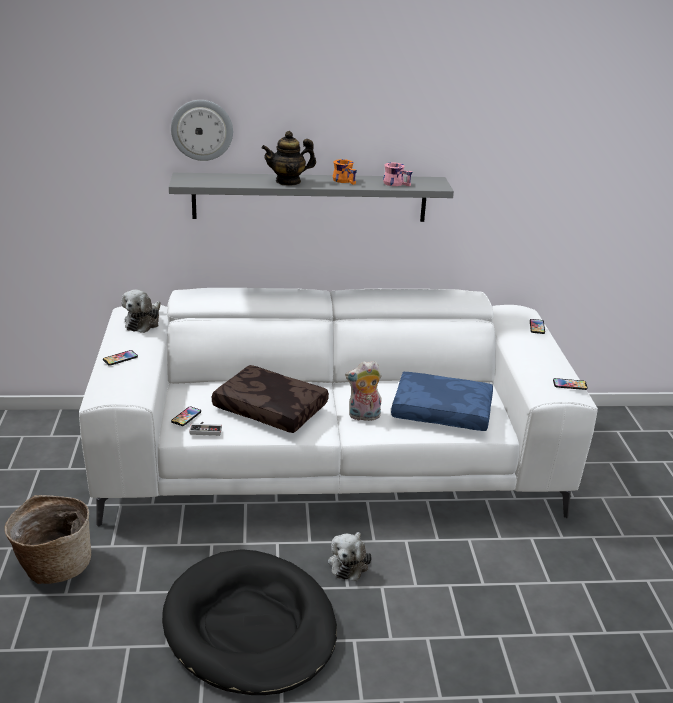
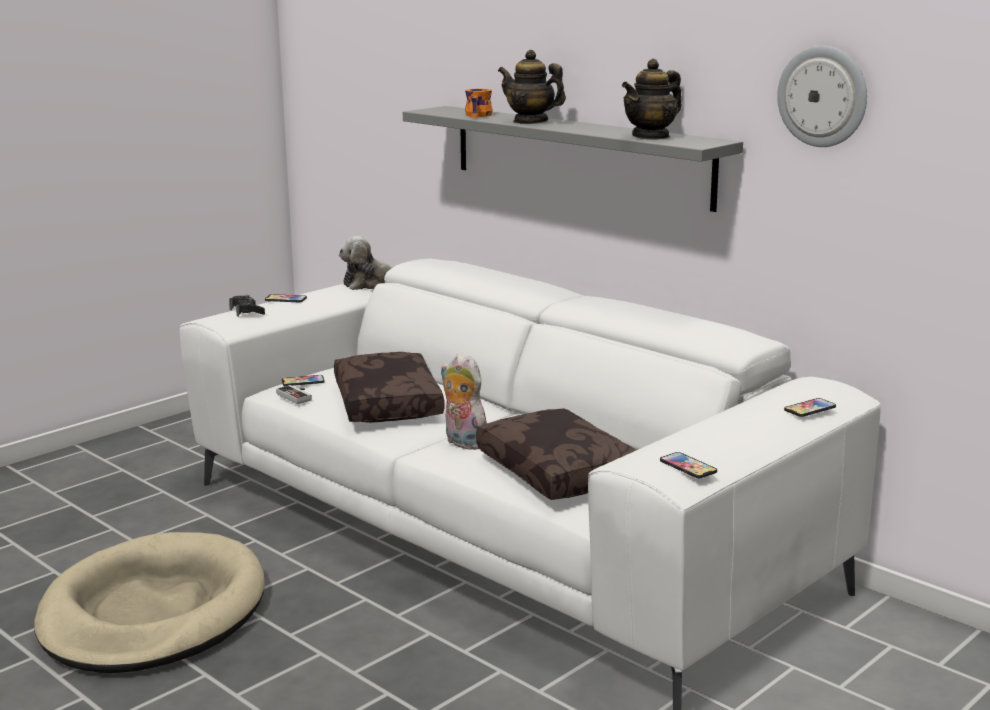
camera: 50 degrees right, 10 degrees down
(53, 566) = (123, 495): basket -> none
(121, 380) = (247, 312): none -> black game controller
(202, 130) = (472, 52): wall clock -> wall clock (823, 96)
(250, 627) = (153, 612): black dog bed -> beige dog bed
(346, 180) = (598, 128): orange mug -> orange mug (480, 115)
(349, 563) = (333, 618): plush toy -> none
(396, 183) = (651, 136): pink mug -> teapot
(442, 411) = (560, 471): blue pillow -> brown pillow

